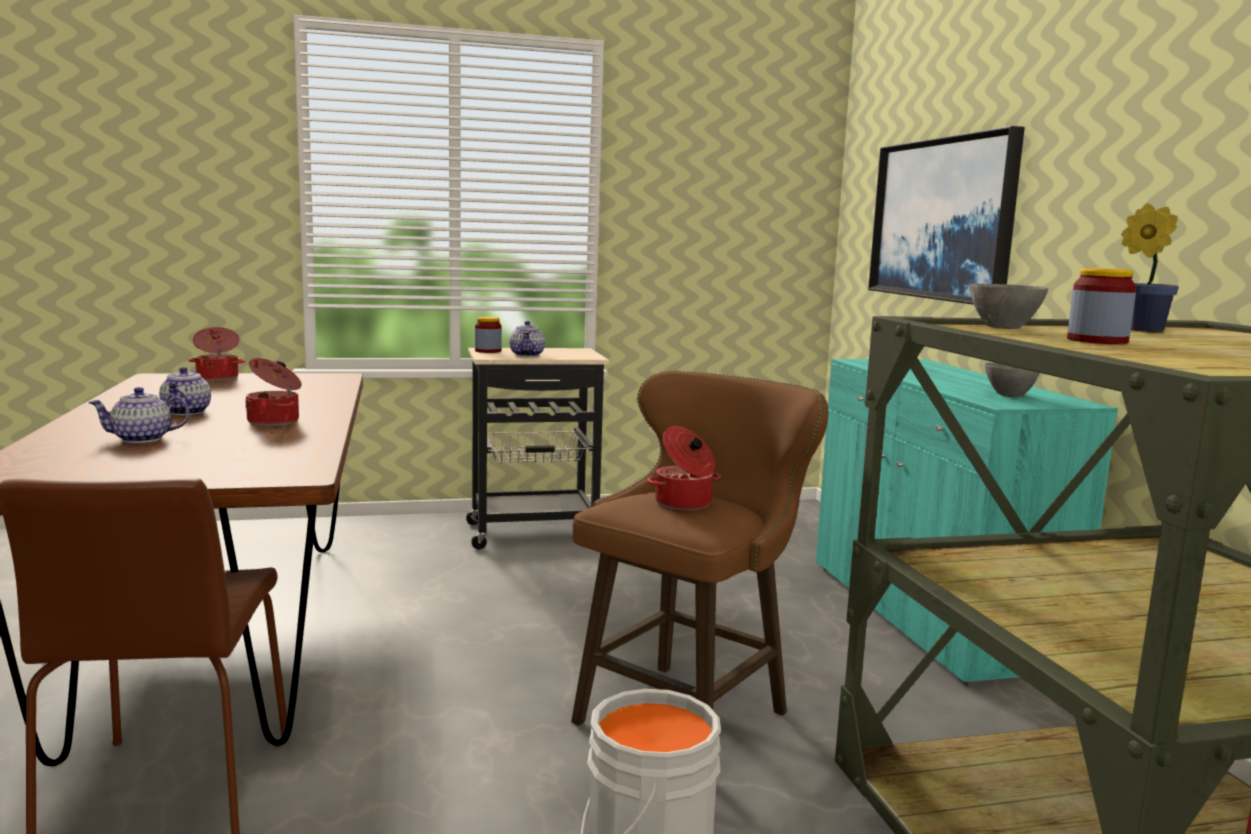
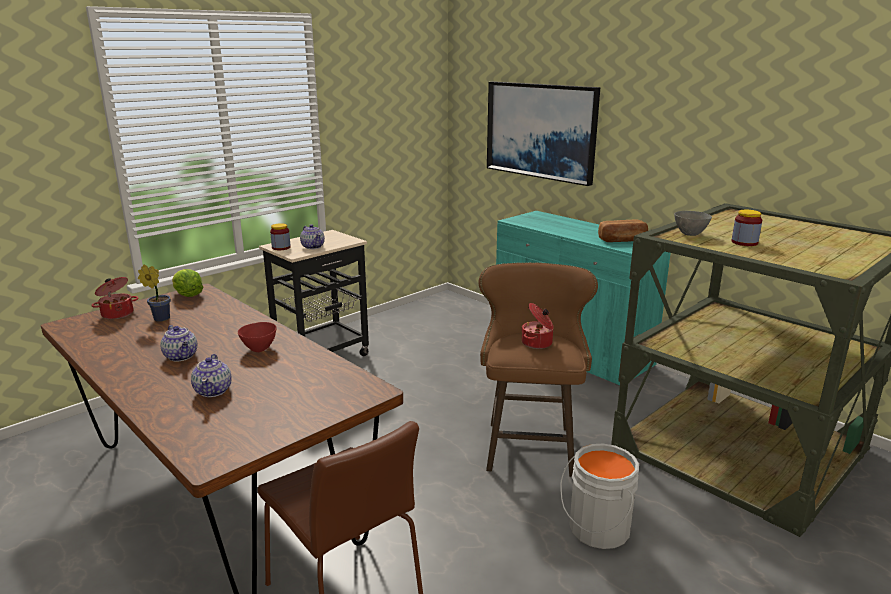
camera: 30 degrees left, 10 degrees up
(142, 439) = (213, 390): teapot -> teapot turned 45 degrees counterclockwise
(275, 421) = (259, 349): cooking pot -> red bowl
(317, 377) = (188, 295): none -> lettuce
(1009, 395) = (622, 240): grey bowl -> bread
(1140, 330) = (725, 221): potted plant -> potted plant (160, 318)

